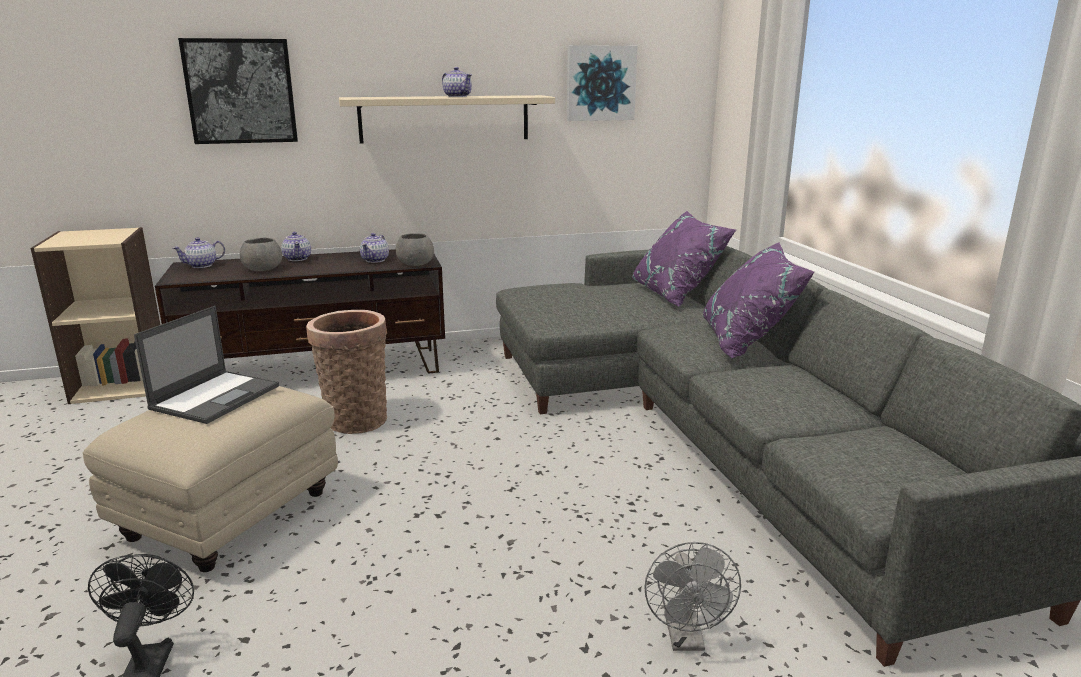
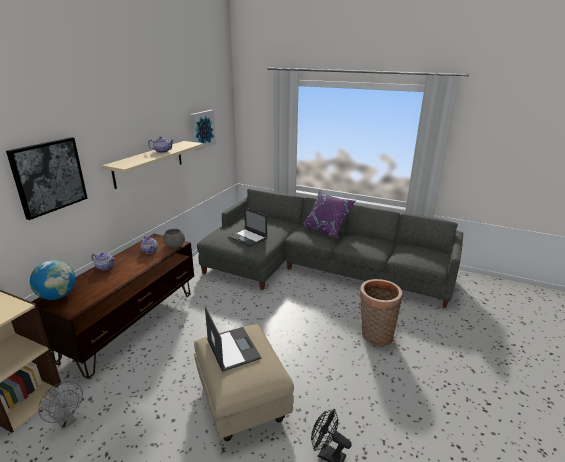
camera: 50 degrees left, 5 degrees up
(202, 265) = (58, 296): teapot -> globe
(262, 269) = (104, 281): grey bowl -> none
(355, 419) = (201, 333): basket -> basket (375, 335)
(570, 303) = (248, 238): none -> laptop
(677, 294) = (270, 219): purple pillow -> none
(686, 639) = (414, 330): grey fan -> grey fan (67, 421)

